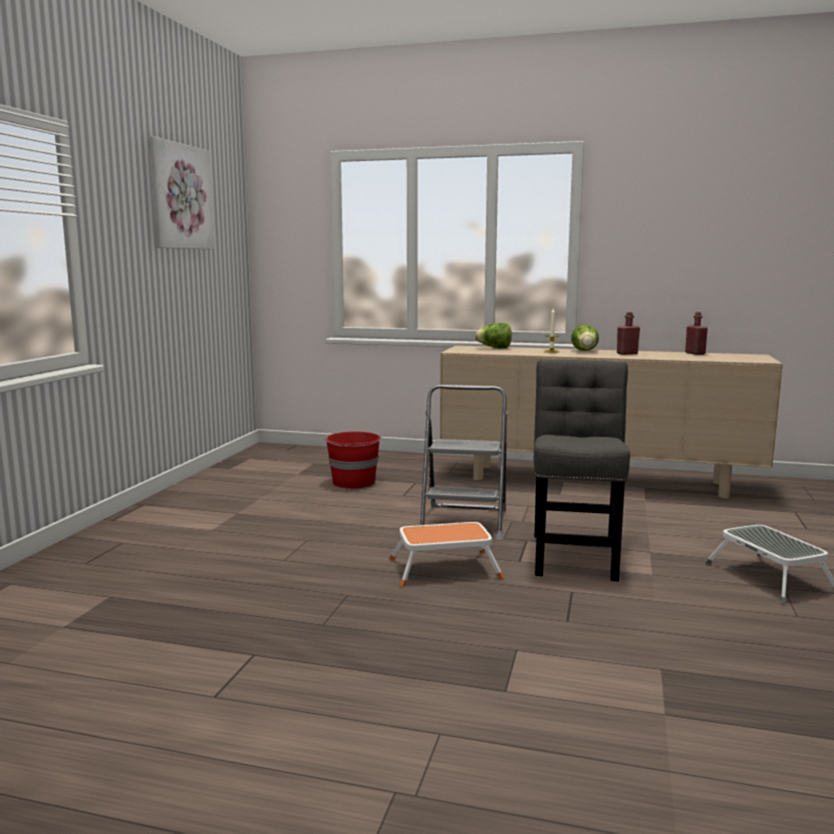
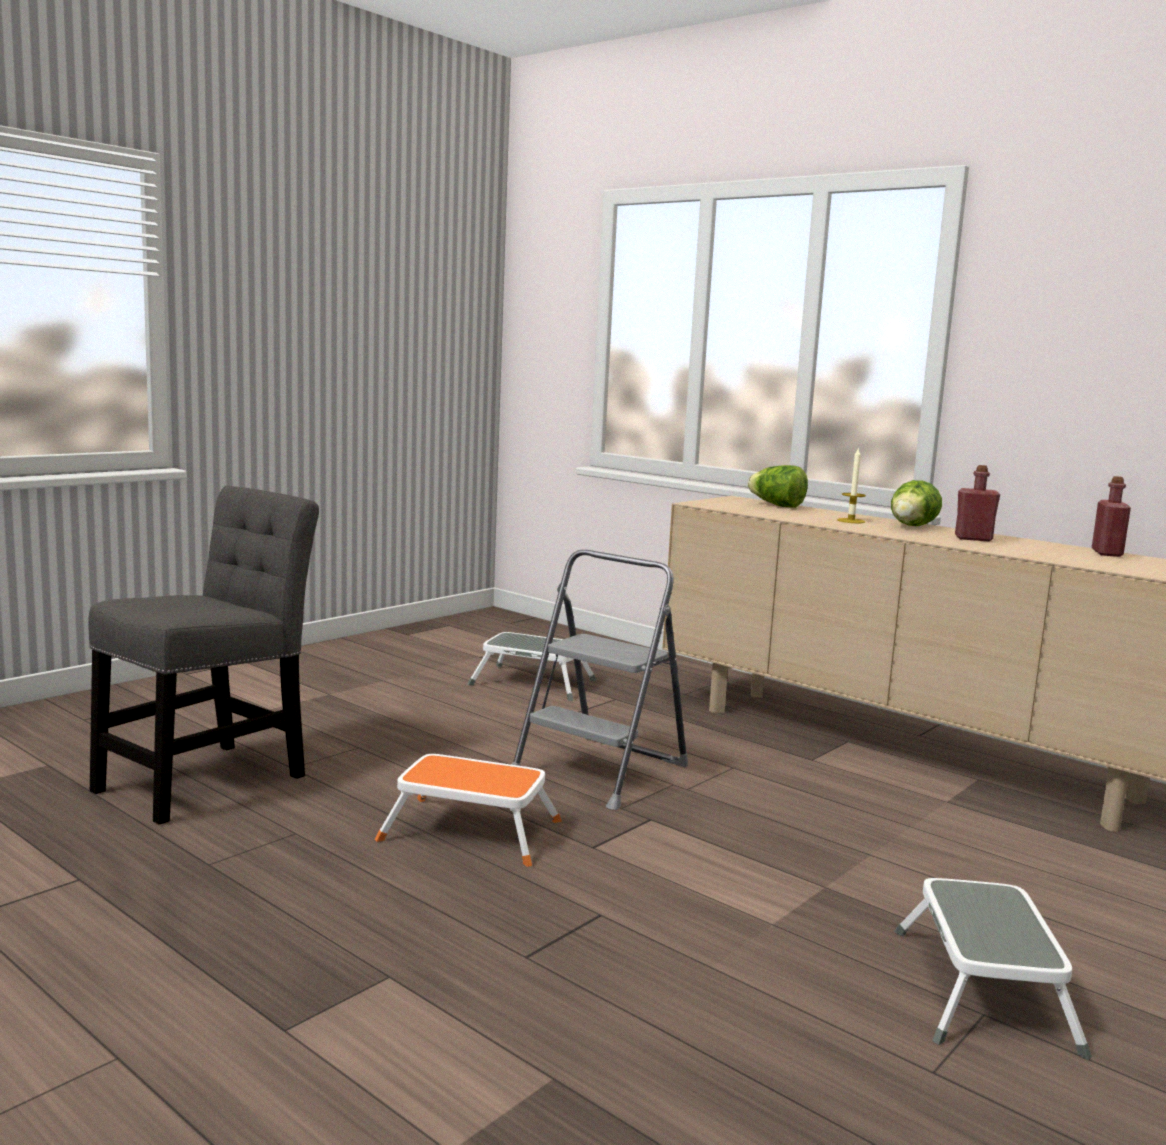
camera: 25 degrees right, 0 degrees up
(179, 197) = (362, 254): picture -> none
(354, 482) = (532, 682): red bucket -> grey step ladder
(575, 554) = (694, 858): grey chair -> grey chair (209, 779)

